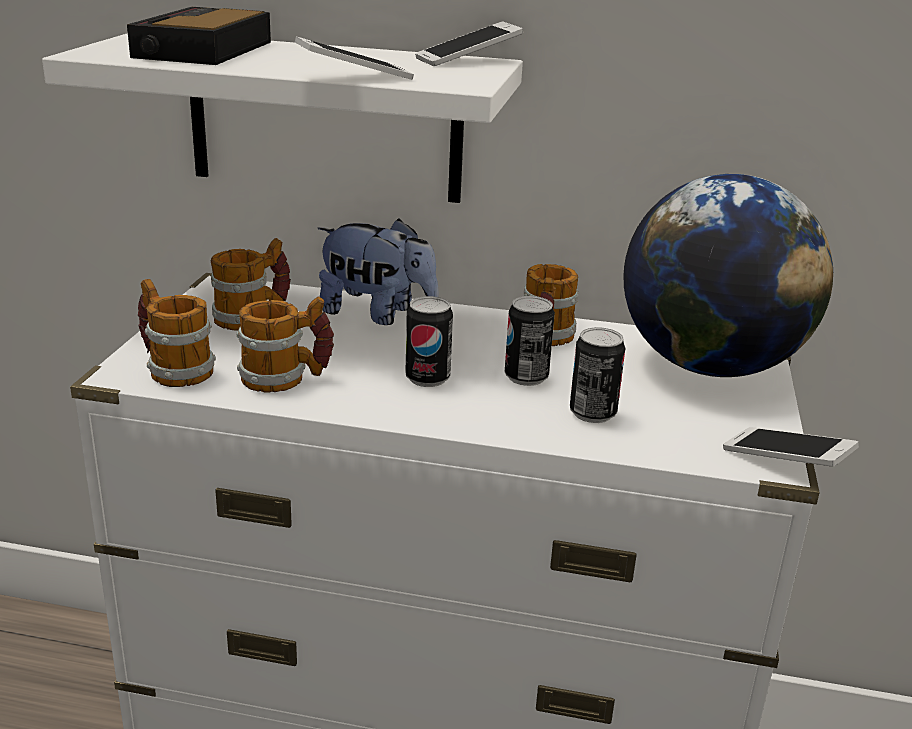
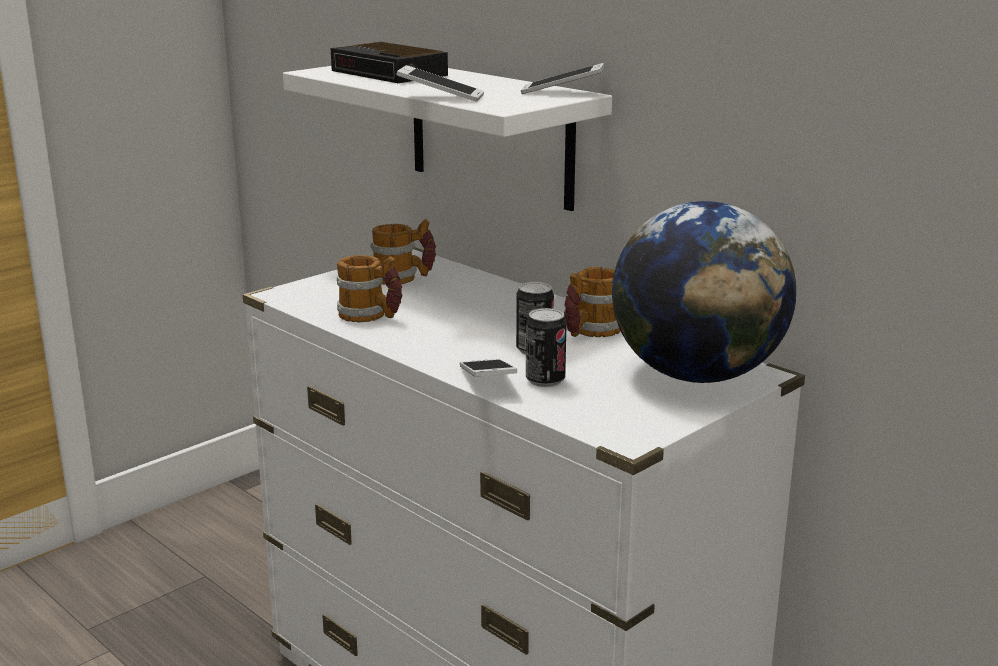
camera: 35 degrees right, 5 degrees down
(174, 368) = (311, 297): mug -> none
(202, 50) = (391, 73): alarm clock -> alarm clock turned 90 degrees counterclockwise
(377, 314) = (491, 292): plush toy -> none
(427, 378) = (462, 335): can -> none
(785, 462) = (641, 442): phone -> phone (487, 381)

